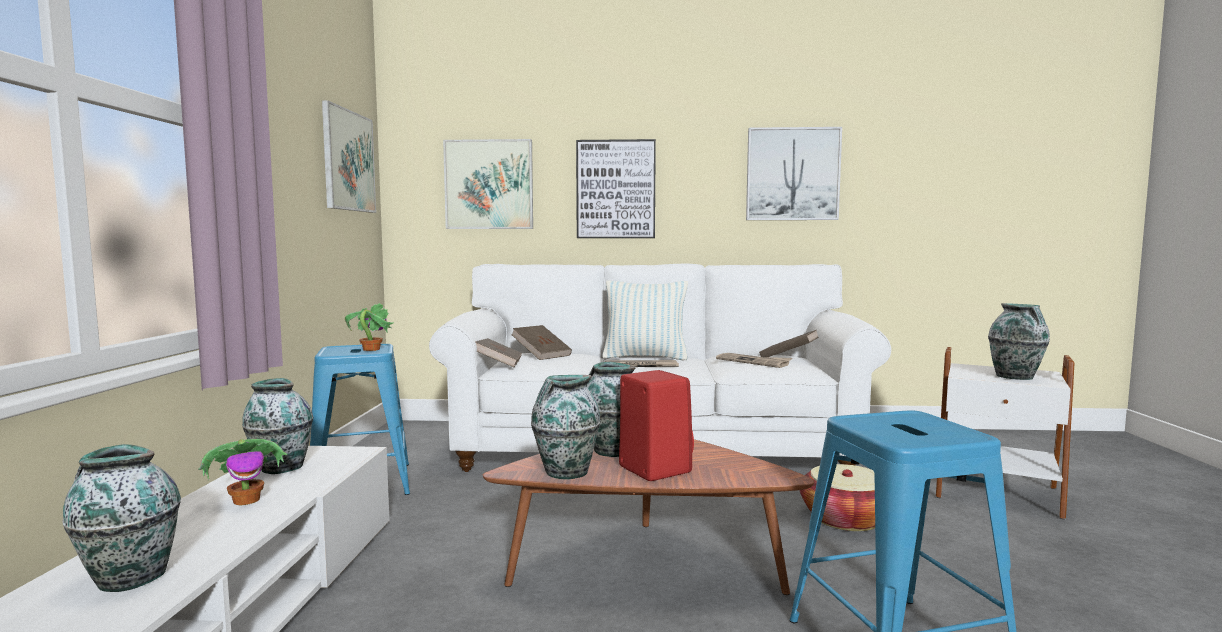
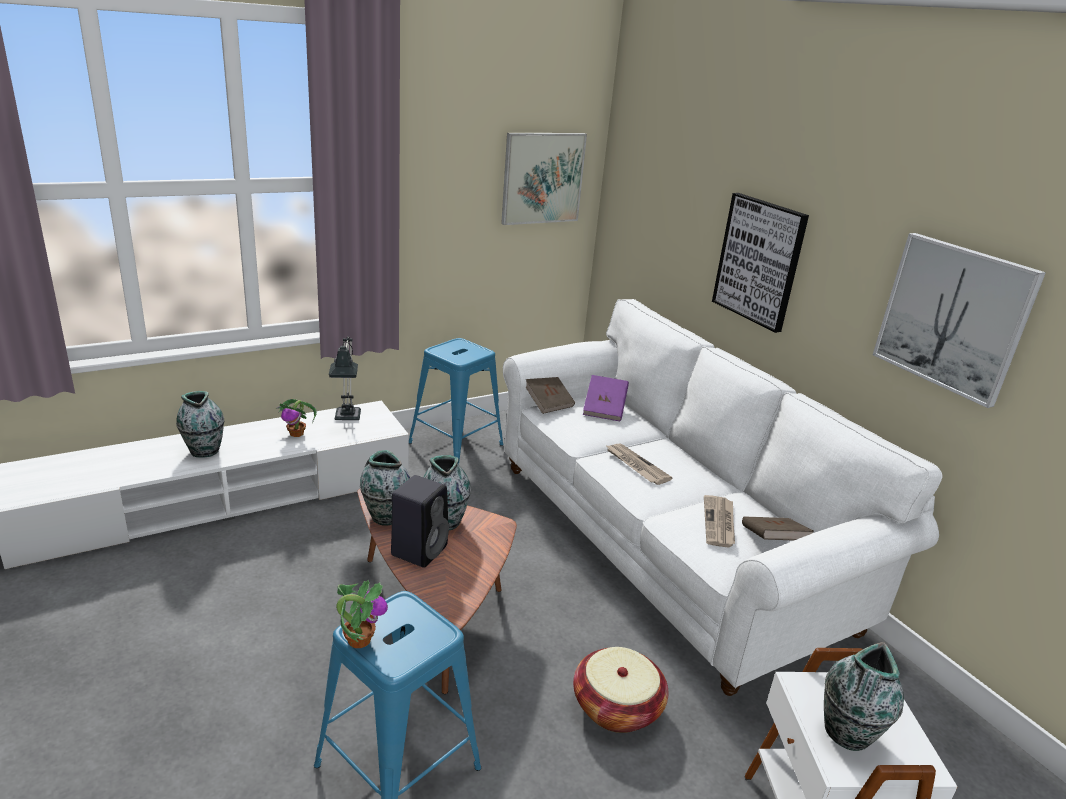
camera: 55 degrees right, 20 degrees up
(281, 467) = (347, 419): vase -> table lamp
(370, 349) = (467, 355): potted plant -> potted plant (358, 639)
(489, 184) = (665, 217): picture -> none
(541, 355) = (604, 409): brown book -> purple book
(645, 357) = (680, 457): pillow -> none
(652, 469) = (420, 549): red speaker -> black speaker

